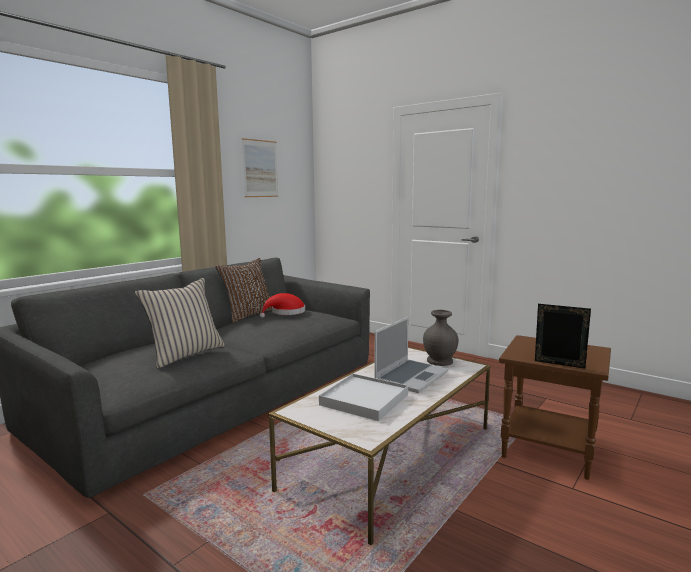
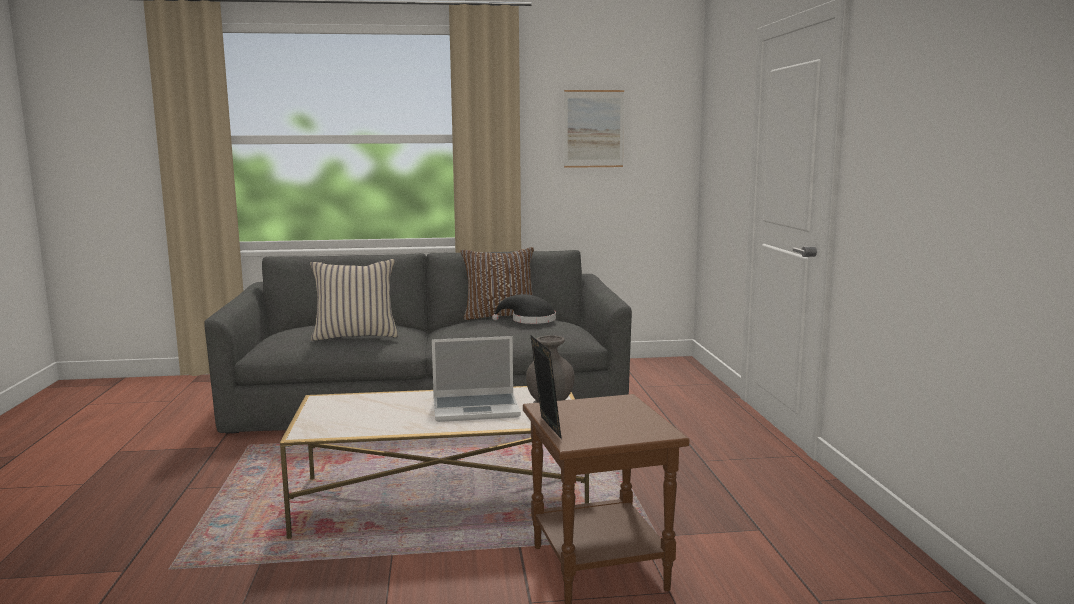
camera: 45 degrees right, 0 degrees up
(286, 313) = (529, 320): red hat -> black hat
(364, 400) = (385, 410): white tray -> none

